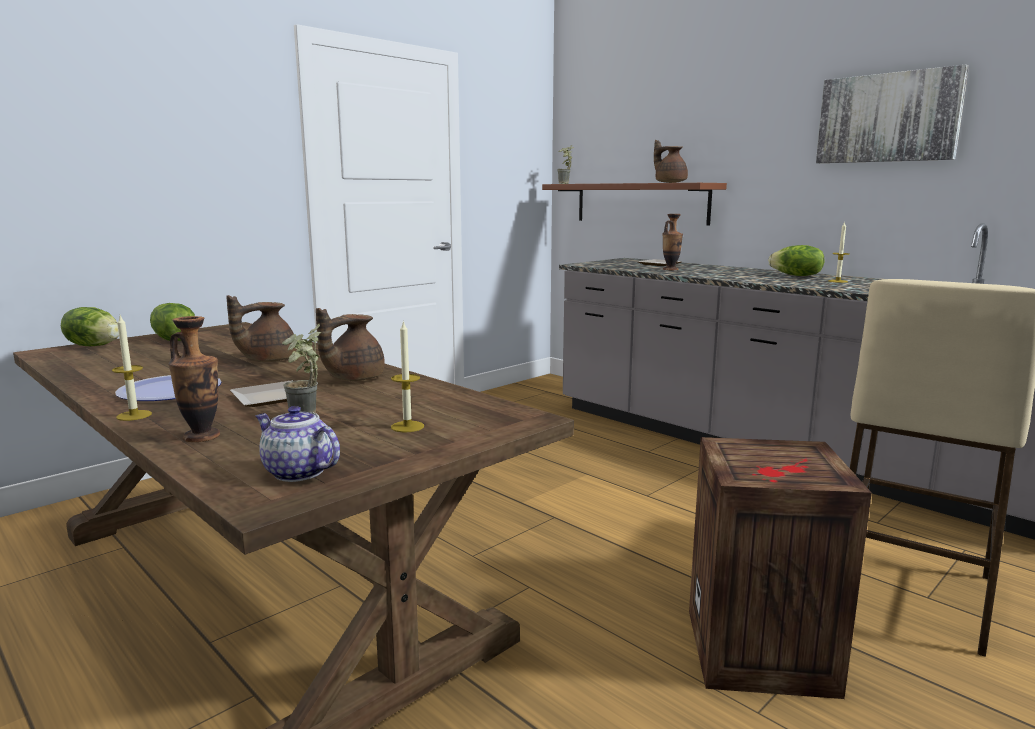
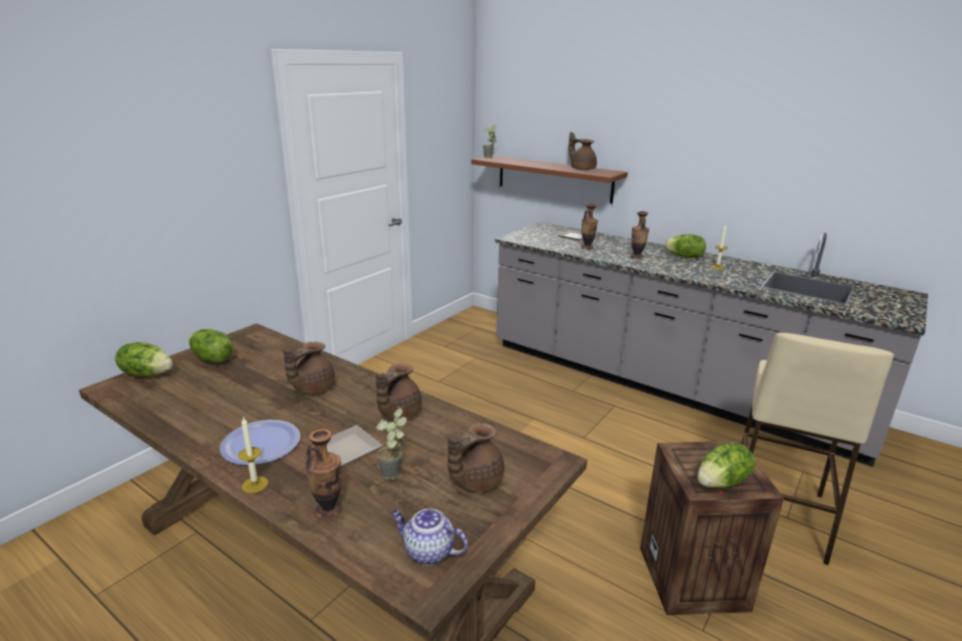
camera: 10 degrees left, 10 degrees up
(407, 426) = (475, 481): candle -> brown teapot
(731, 274) = (636, 257): none -> vase
(780, 473) = (722, 482): none -> lettuce
(888, 118) = (758, 139): picture -> none

